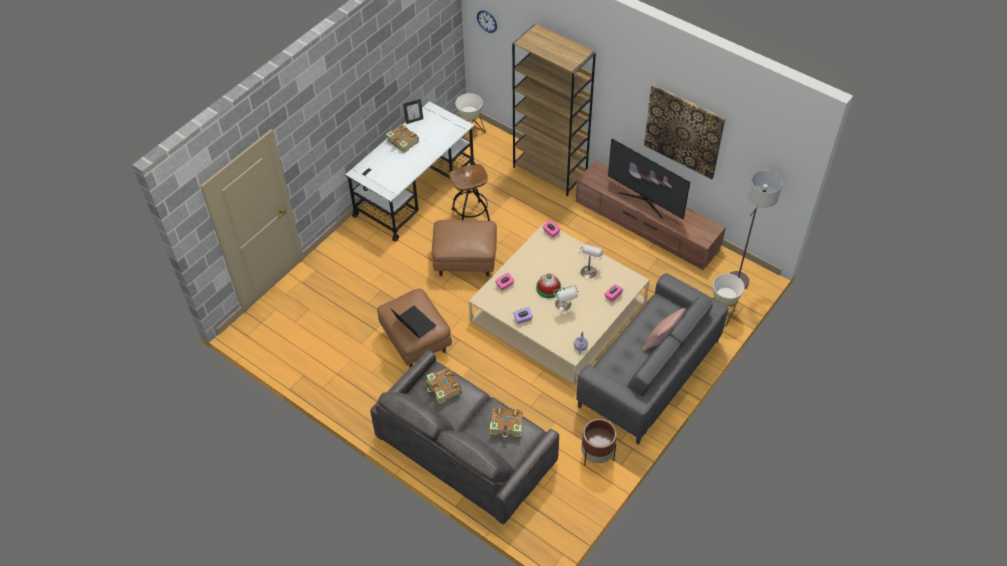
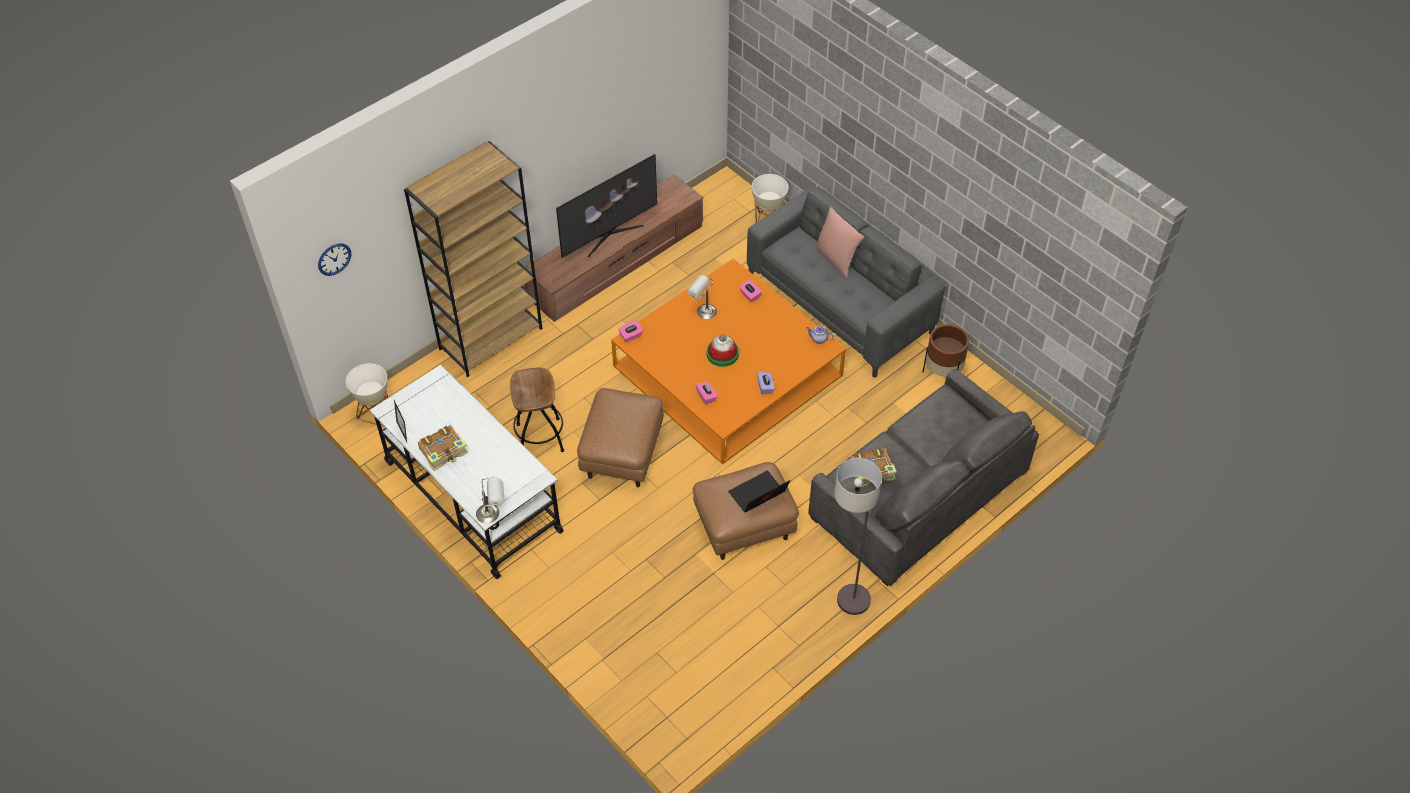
camera: 80 degrees left, 0 degrees up
(507, 425) = (935, 417): book -> none
(558, 310) = (728, 370): beige coffee table -> orange coffee table
(564, 306) = (755, 343): white table lamp -> white table lamp (492, 512)
(683, 131) = (604, 122): picture -> none
(740, 277) = (721, 197): grey floor lamp -> grey floor lamp (846, 593)

